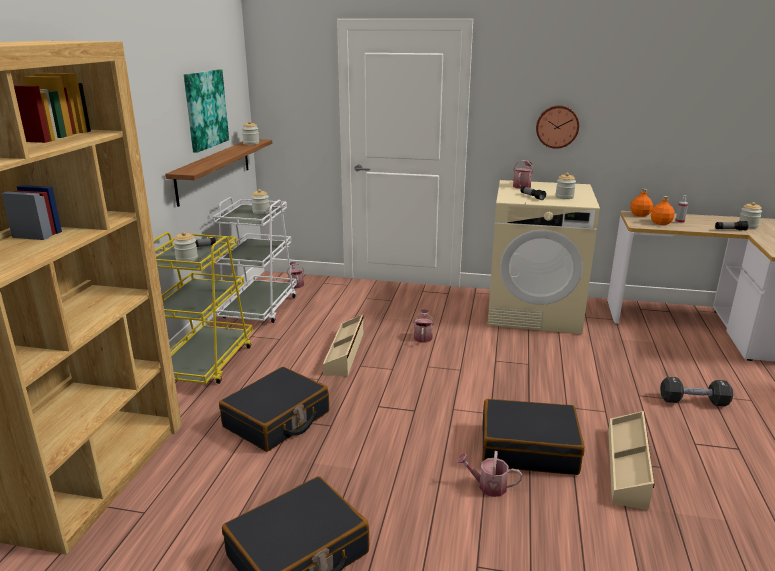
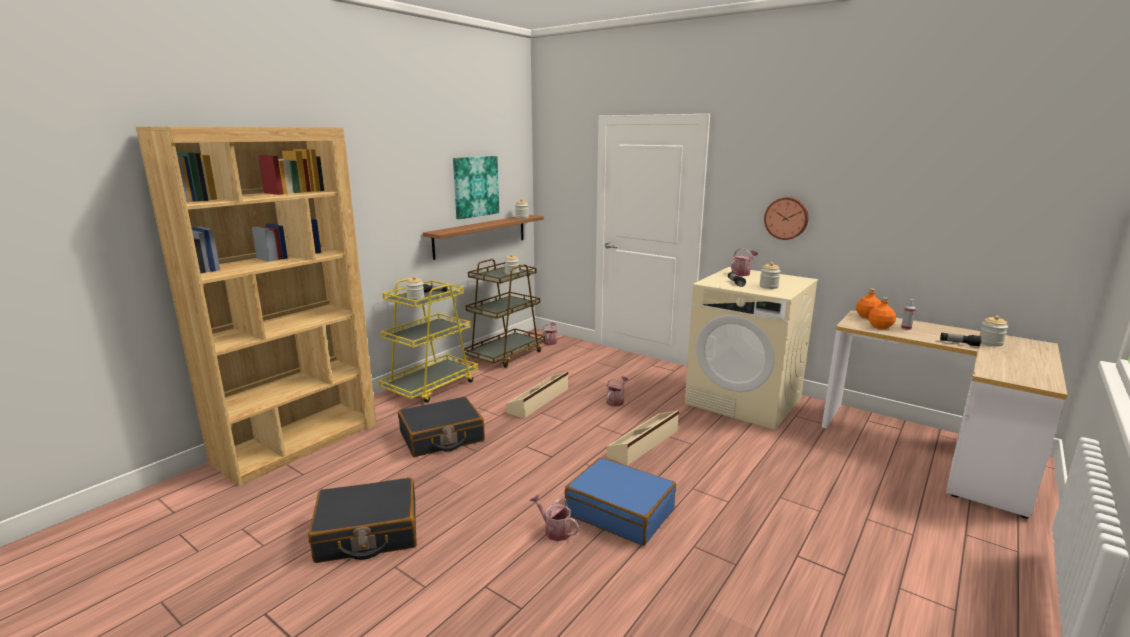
camera: 25 degrees right, 5 degrees down
(259, 308) = (505, 355): white cart -> brown cart
(528, 448) = (620, 512): black suitcase -> blue suitcase
(628, 466) = (701, 554): beige storage box -> beige storage box (644, 443)
(693, 401) = (838, 517): black dumbbell -> none

